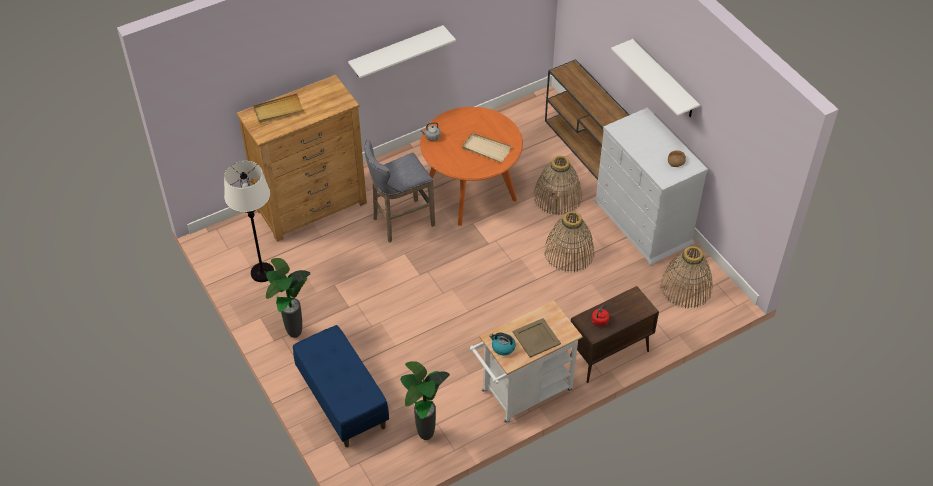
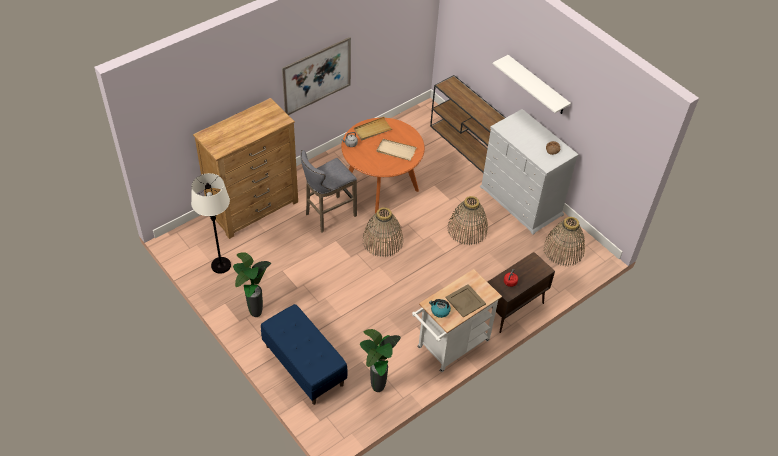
camera: 10 degrees left, 0 degrees up
(278, 110) = (228, 130): beige tray -> beige tray (373, 130)
(396, 51) = (317, 76): white shelf -> picture
(557, 197) = (450, 186): basket -> basket (382, 241)

